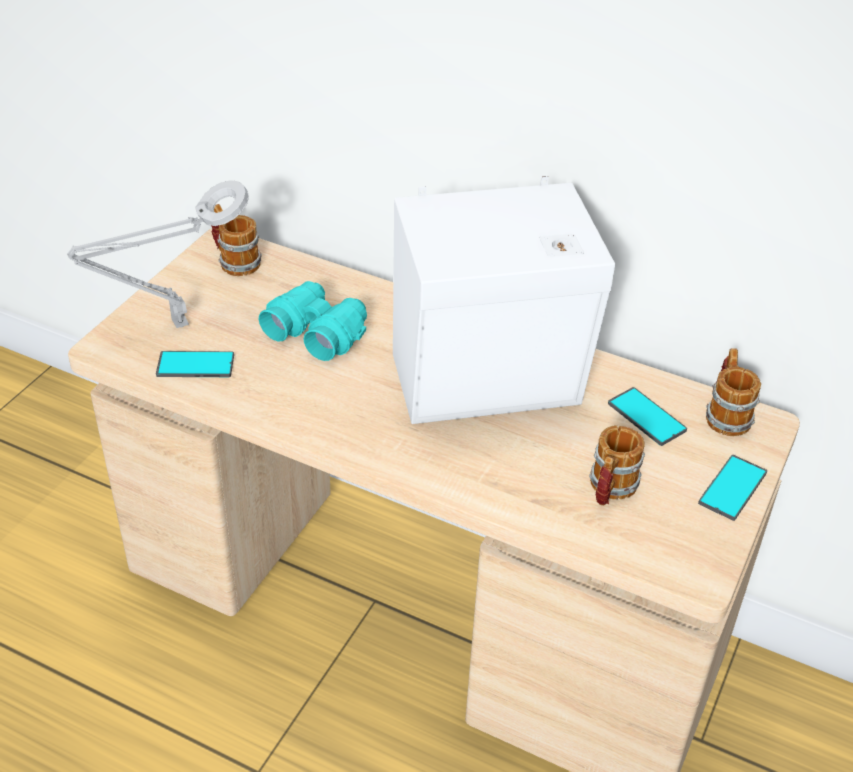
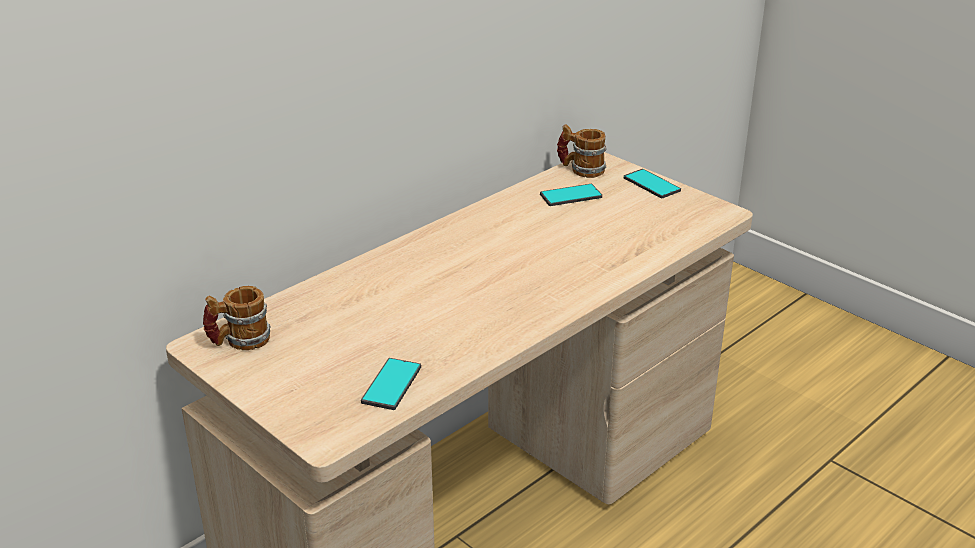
camera: 70 degrees left, 10 degrees down
(174, 325) = (320, 390): grey table lamp -> none
(317, 332) = (385, 312): turquoise binoculars -> none
(491, 385) = (504, 245): white speaker -> none
(610, 490) = (637, 224): mug -> none

